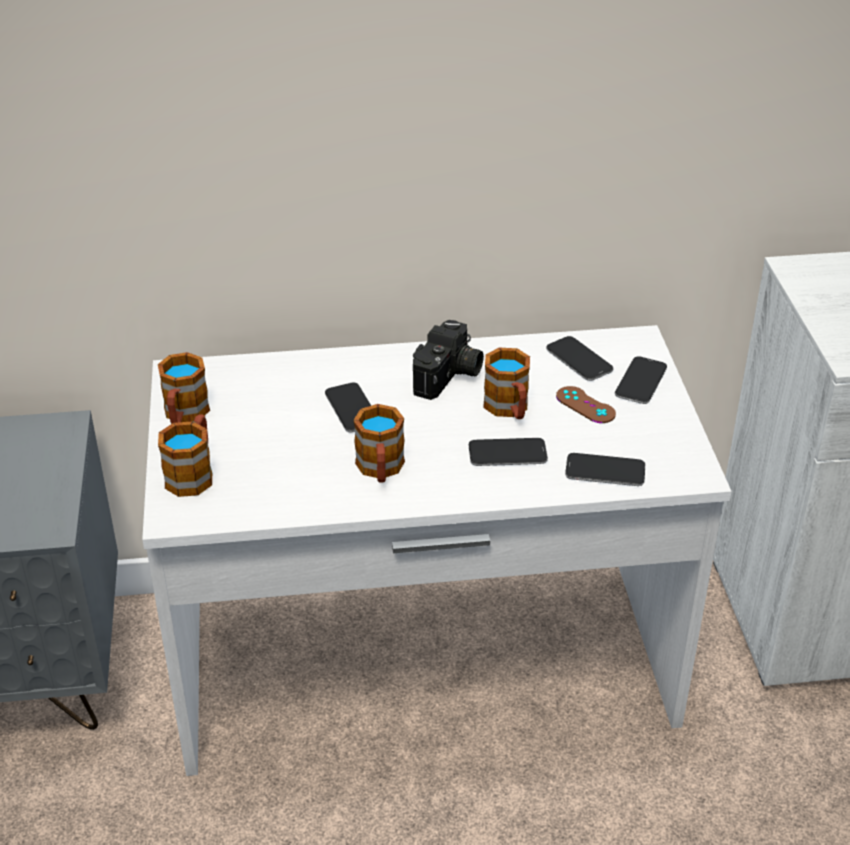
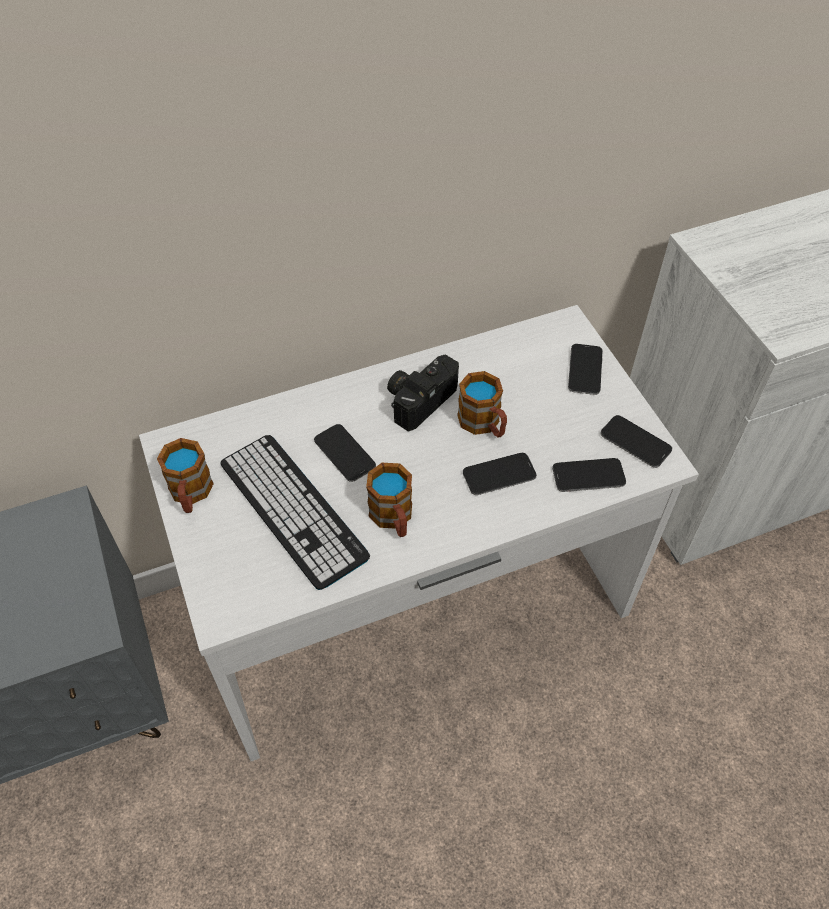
camera: 15 degrees left, 15 degrees up
(193, 473) = (222, 561): mug -> none
(280, 445) = (293, 509): none -> keyboard
(449, 377) = (419, 398): camera -> camera turned 150 degrees counterclockwise
(579, 360) = (525, 356): phone -> phone (635, 442)
(585, 405) = (547, 406): brown game controller -> none

